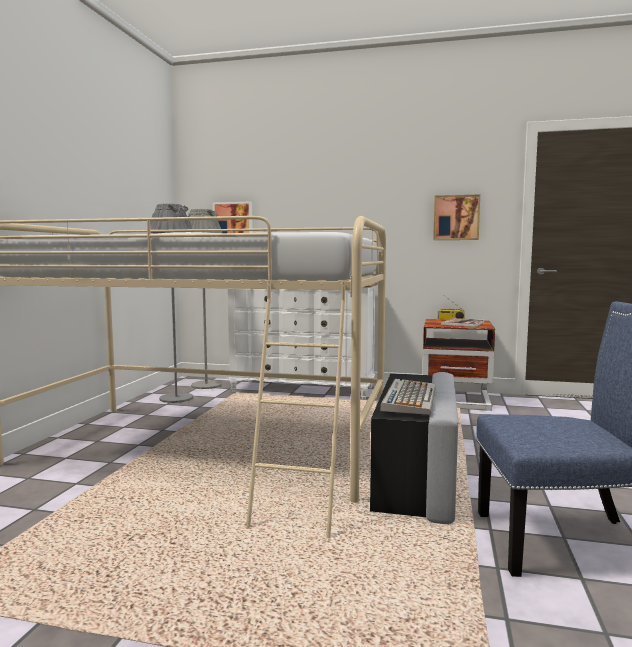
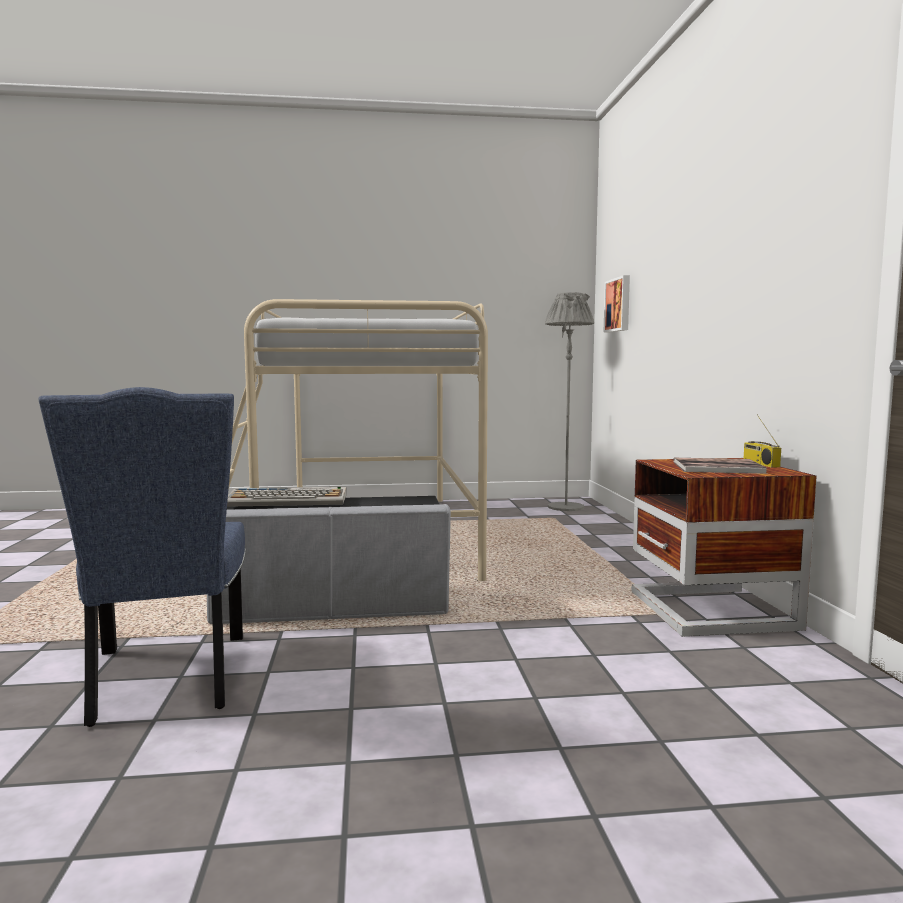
camera: 70 degrees right, 0 degrees up
(176, 398) = (502, 507): grey floor lamp -> none
(303, 390) = (612, 536): white dresser -> none
(456, 218) = (791, 261): picture -> none

